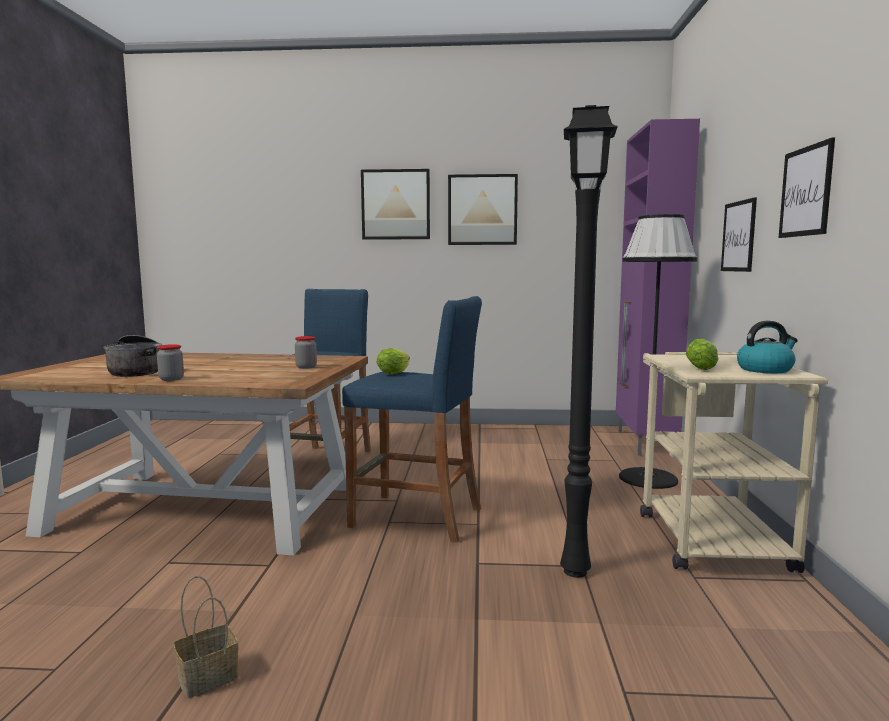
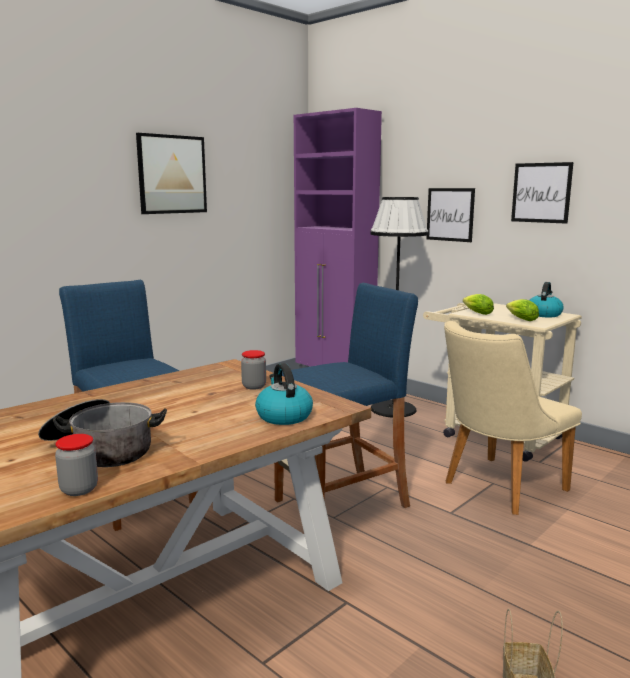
camera: 50 degrees left, 5 degrees up
(171, 379) = (206, 444): jar -> jar (79, 489)
(249, 380) = (283, 416): none -> kettle
(395, 204) = (79, 165): picture -> none
(396, 372) = (313, 369): lettuce -> lettuce (476, 313)
(573, 570) = (496, 488): black floor lamp -> beige chair

